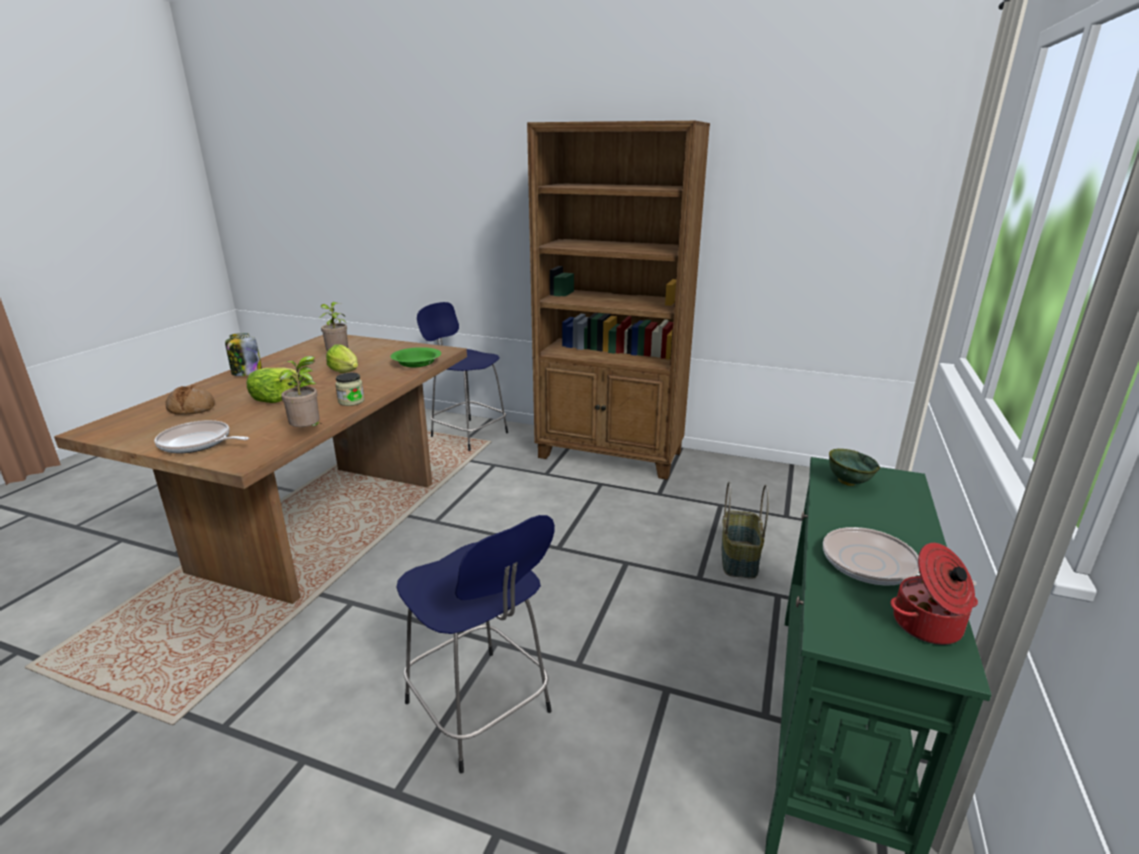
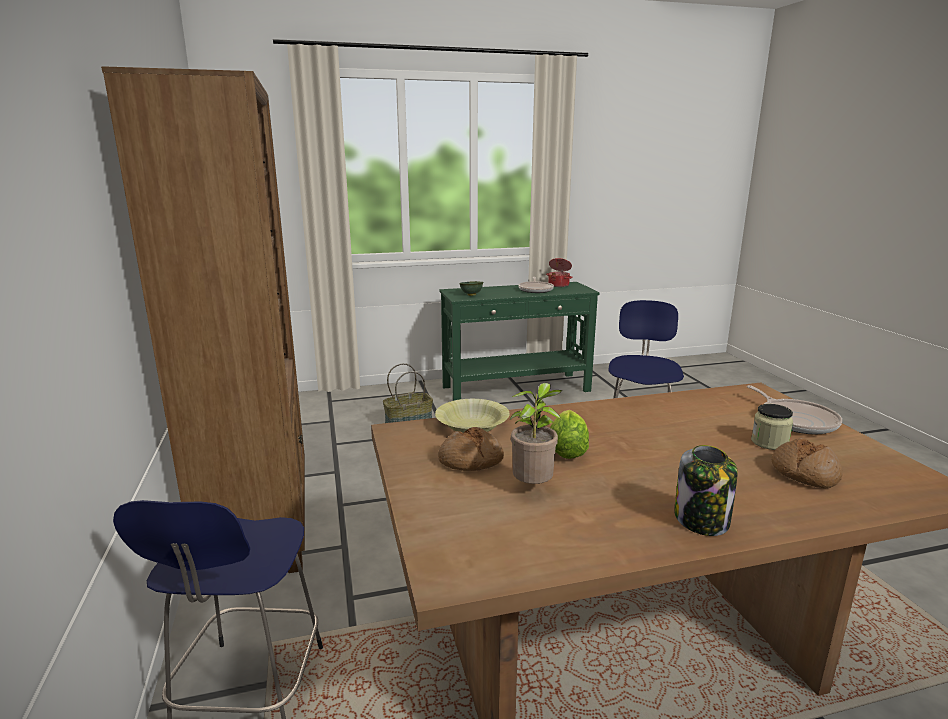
camera: 125 degrees left, 5 degrees down
(275, 398) = (689, 445): lettuce -> none
(308, 432) = (686, 393): potted plant -> none
(351, 401) = (616, 407): jar -> jar (769, 442)
(385, 355) = (471, 460): none -> bread
(416, 363) = (472, 425): green bowl -> yellow bowl

